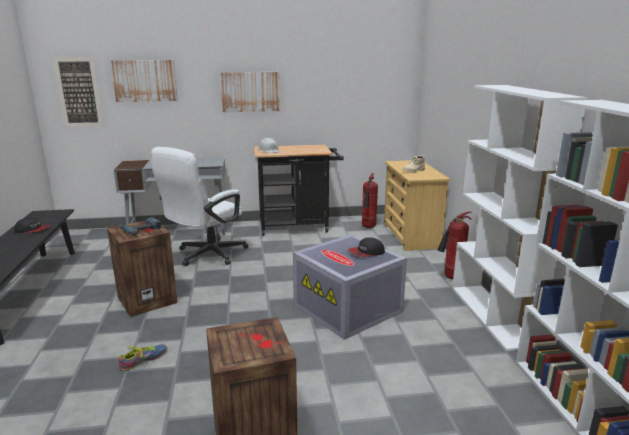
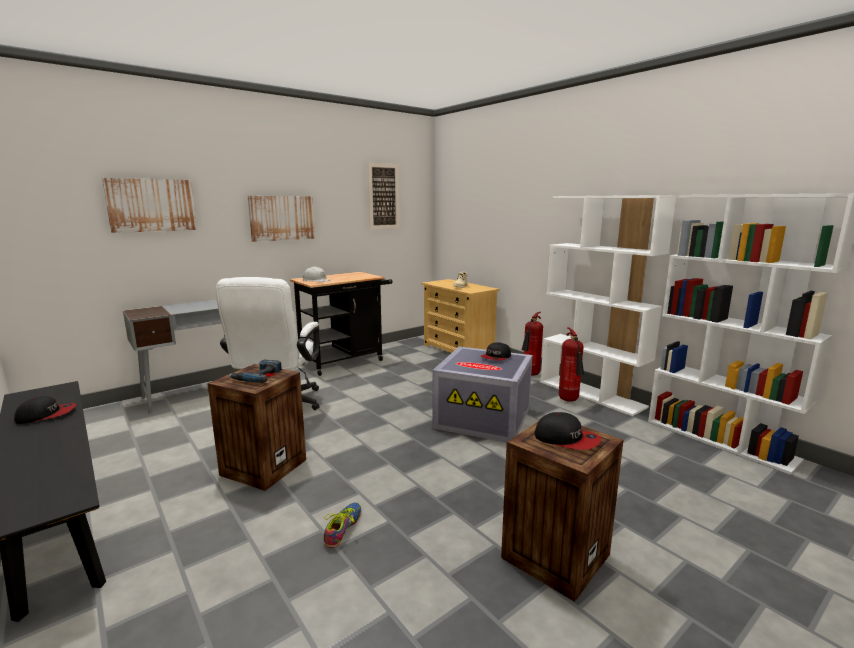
camera: 30 degrees left, 5 degrees down
(78, 92) = (51, 221): picture -> picture (383, 196)
(250, 342) = (566, 439): none -> cap
(368, 227) = (414, 350): fire extinguisher -> fire extinguisher (569, 400)

